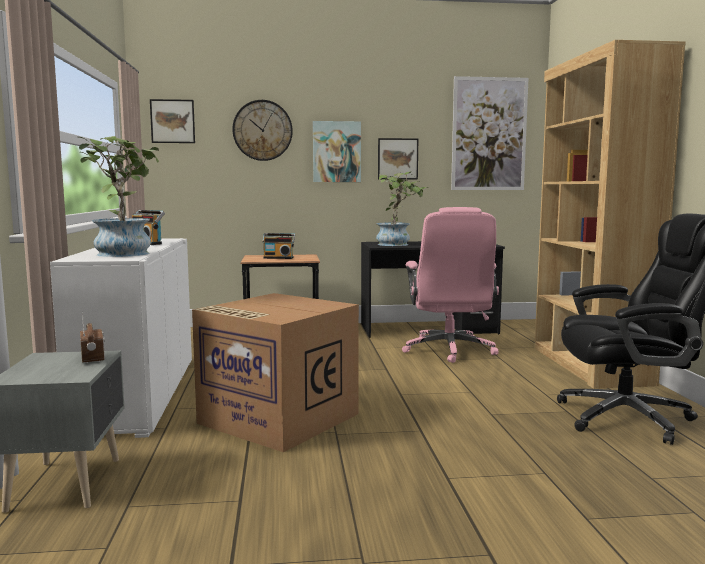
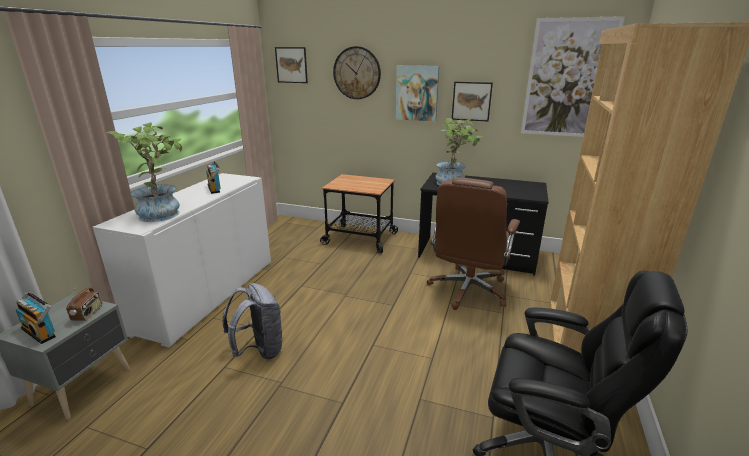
camera: 25 degrees right, 15 degrees up
(276, 418) = (259, 350): cardboard box -> grey backpack
(278, 258) = (357, 183): radio -> radio (41, 332)
(449, 350) = (468, 290): pink office chair -> brown office chair

